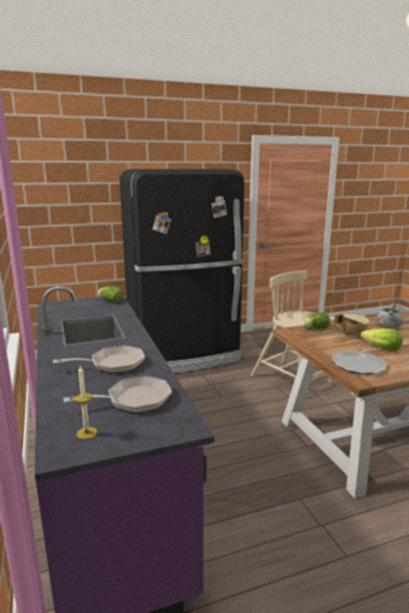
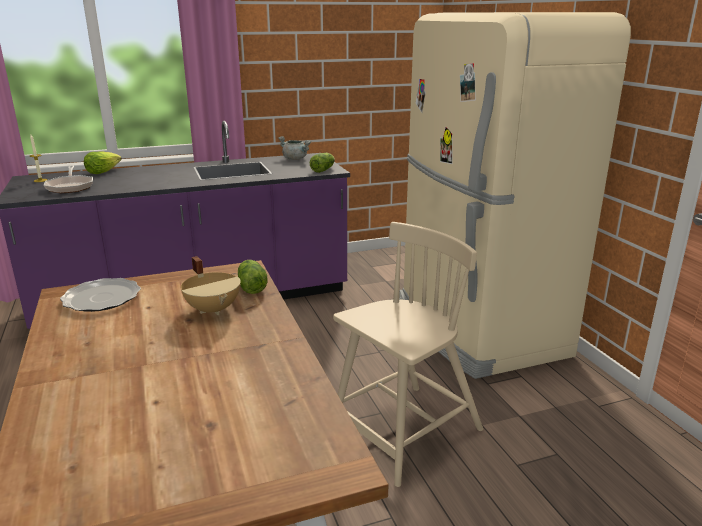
camera: 90 degrees right, 5 degrees up
(112, 364) = (141, 179): frying pan -> none
(184, 355) = (477, 329): black fridge -> beige fridge
(381, 348) = (142, 325): lettuce -> lettuce (102, 172)
(388, 326) = (243, 355): grey cooking pot -> grey cooking pot (295, 159)

